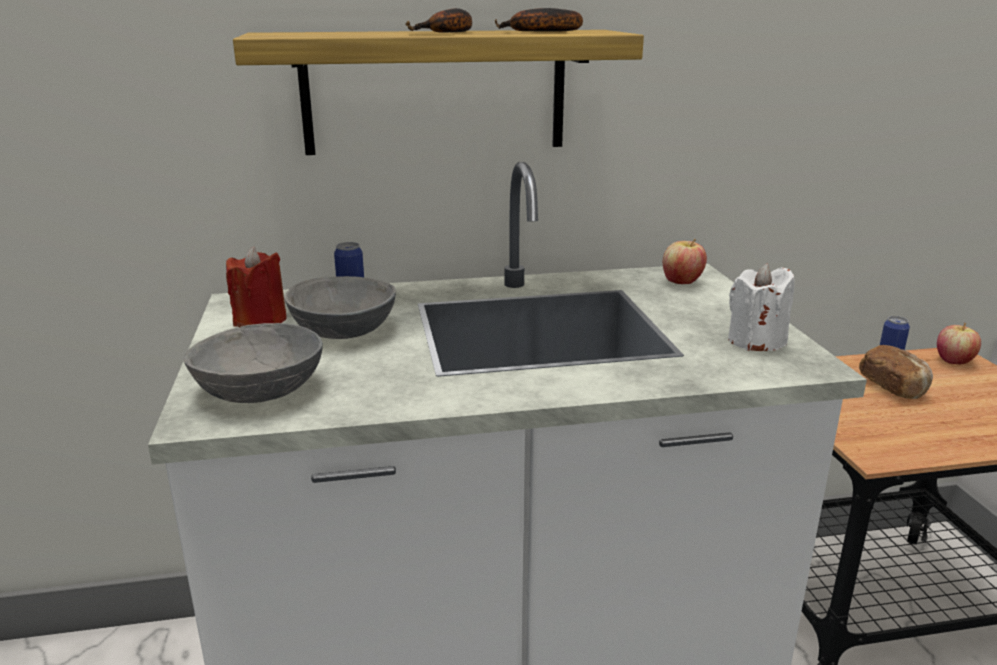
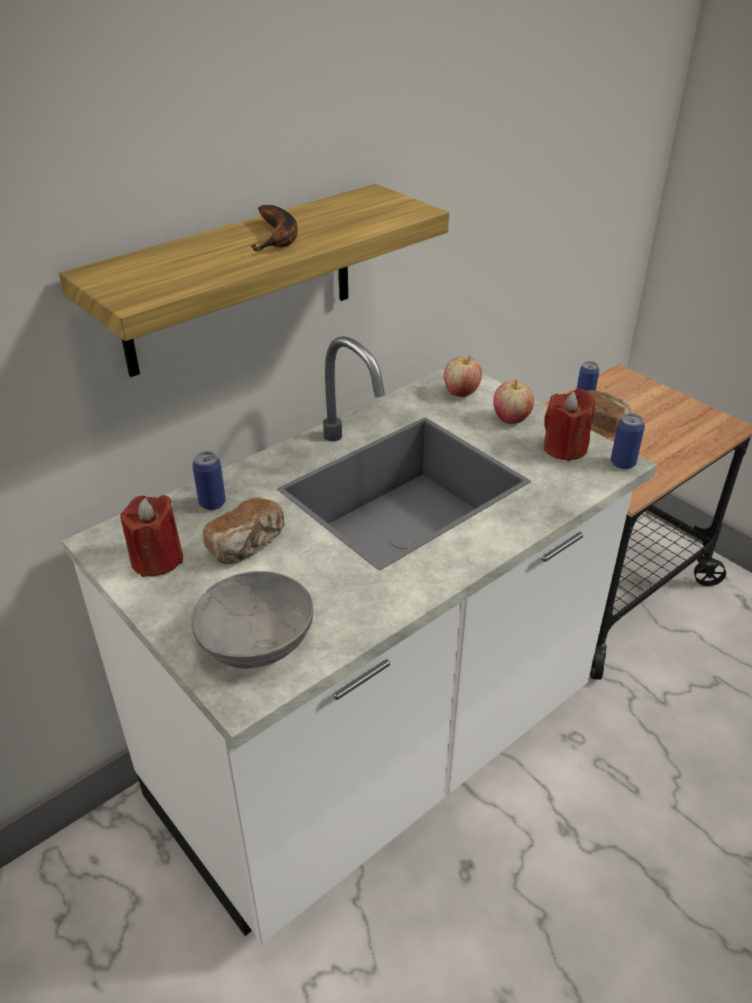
camera: 30 degrees left, 15 degrees up
(342, 331) = (248, 546): grey bowl -> bread
(543, 31) = (352, 214): banana -> none
(756, 341) = (565, 448): white candle -> red candle
(819, 367) = (622, 463): none -> can
(954, 361) = (623, 383): apple -> apple (511, 419)

